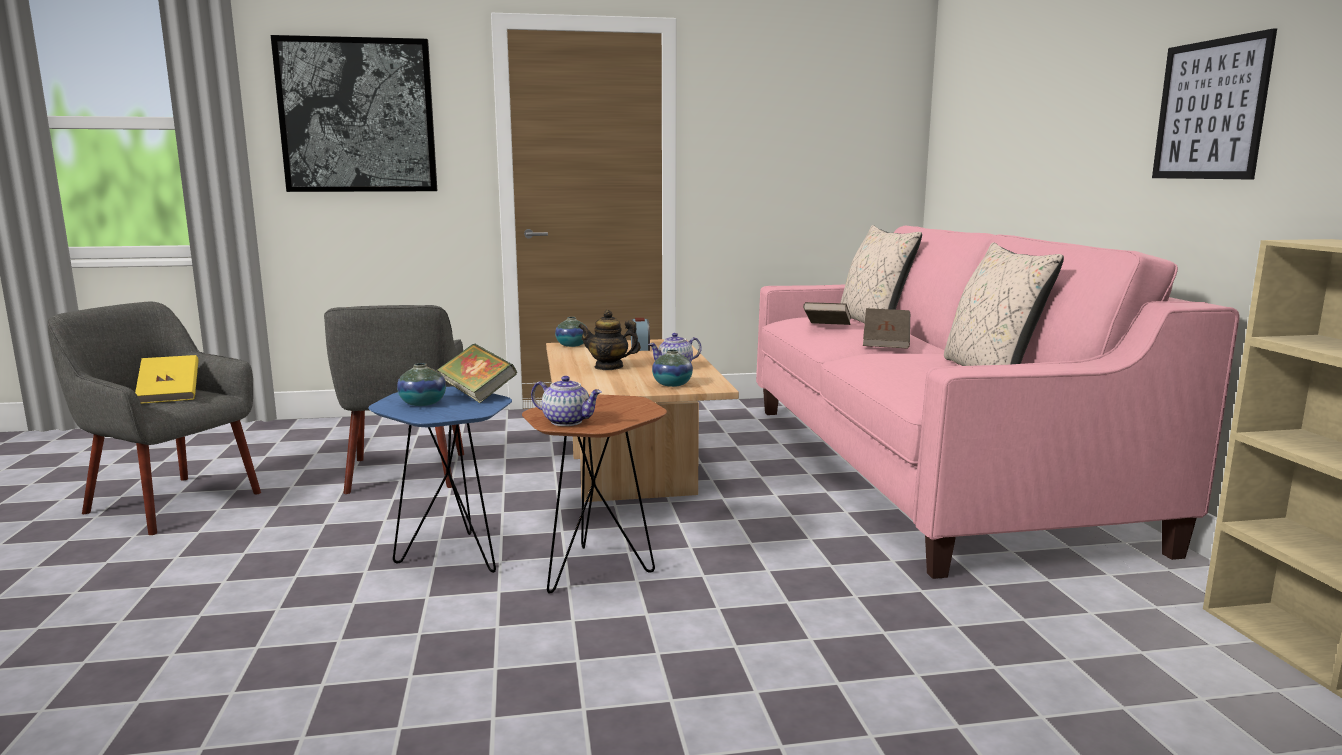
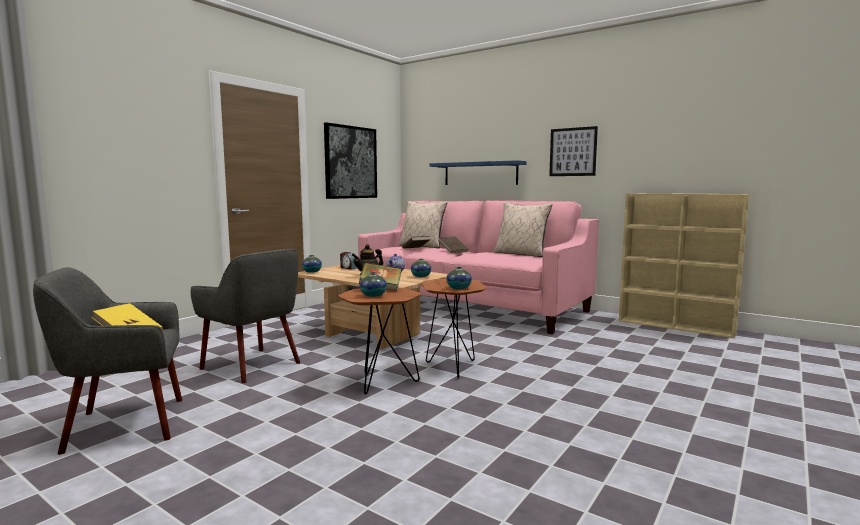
camera: 45 degrees left, 5 degrees down
(357, 116) = (122, 128): picture -> picture (350, 162)
(451, 554) = (380, 383): blue side table -> brown side table
(567, 421) = (459, 288): teapot -> vase
(1034, 168) = (480, 173): none -> blue shelf

